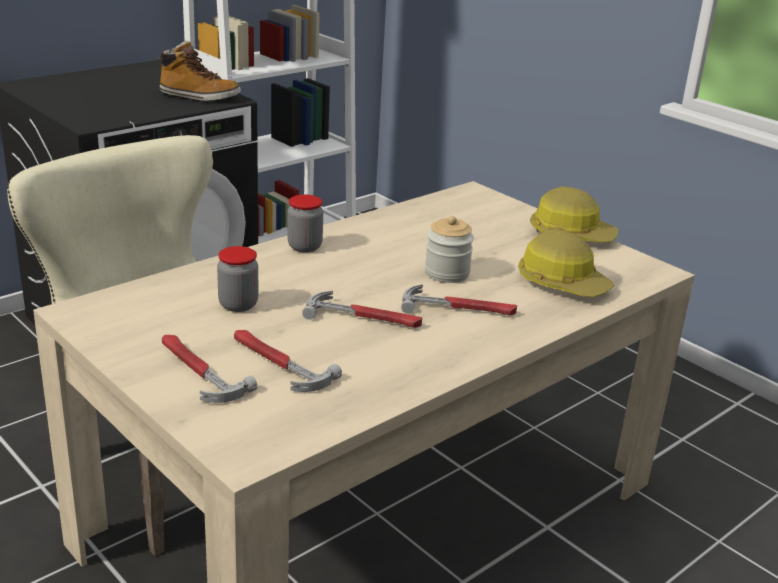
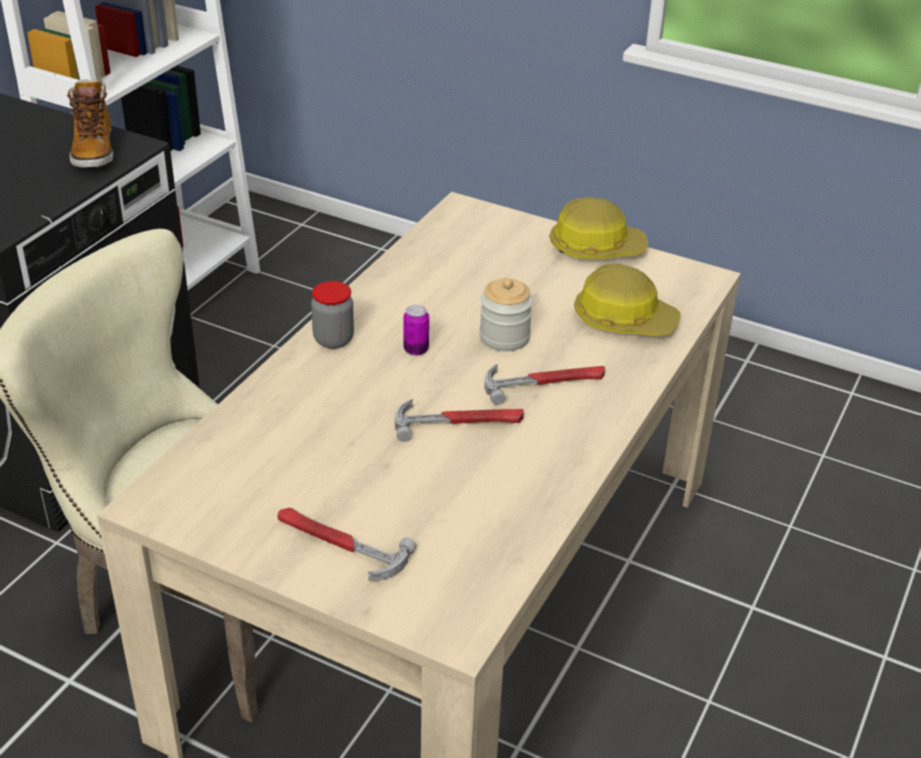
camera: 20 degrees left, 10 degrees up
(199, 97) = (94, 151): boot -> boot turned 90 degrees clockwise
(238, 305) = (318, 443): jar -> none
(278, 364) = (413, 510): hammer -> none
(366, 266) = (416, 350): none -> can

